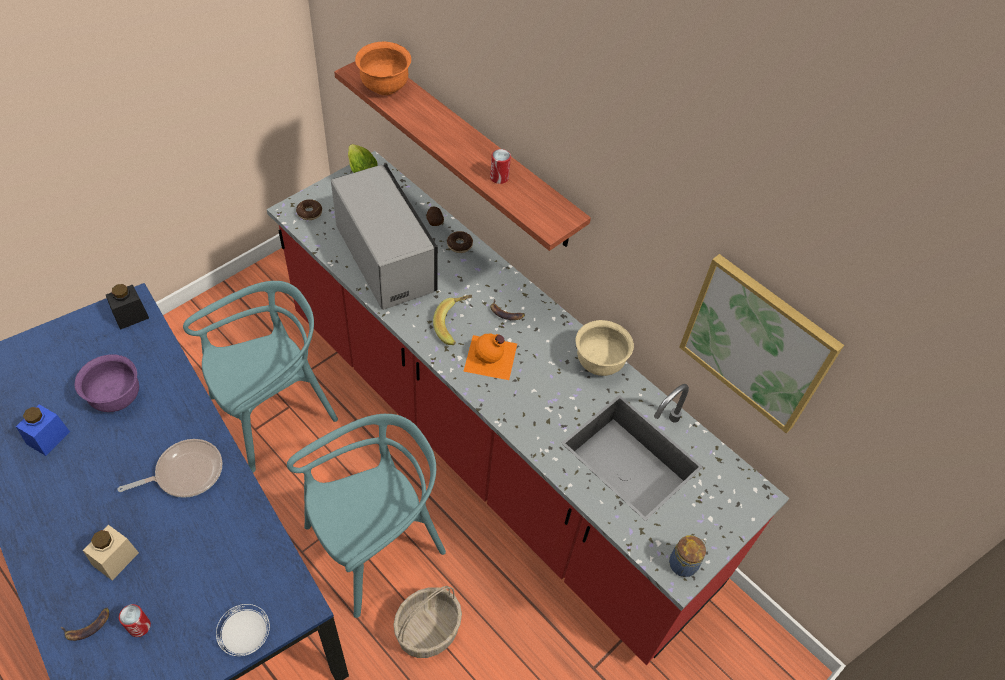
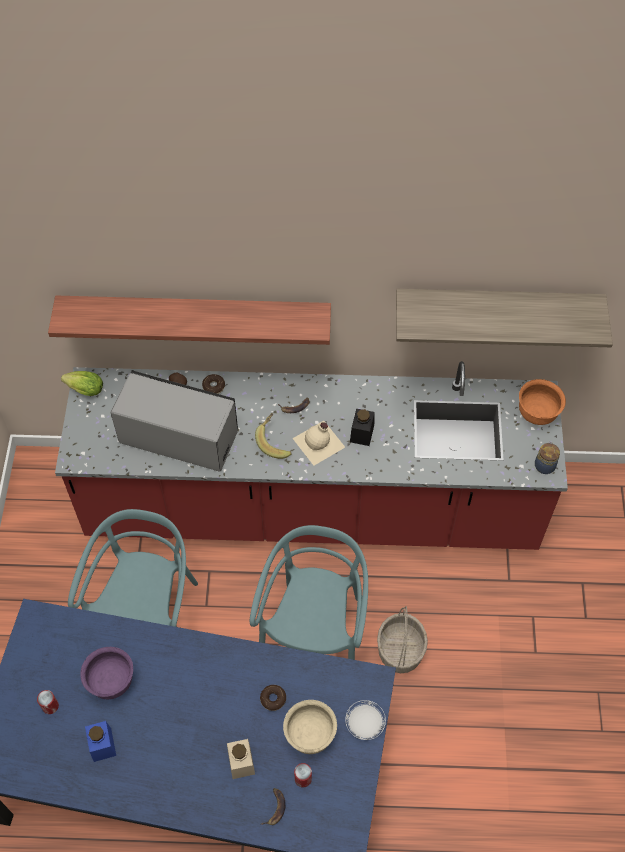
camera: 40 degrees left, 5 degrees up
(131, 316) = (46, 626): black jar -> black jar (362, 433)
(185, 473) = (216, 680): frying pan -> none
(309, 213) = (88, 449): donut -> donut (273, 699)
(384, 87) = (98, 317): orange bowl -> orange bowl (537, 414)
(491, 358) = (319, 443): orange bottle -> beige bottle
(499, 177) = (249, 321): can -> can (50, 706)
(599, 363) = (382, 390): beige bowl -> beige bowl (310, 735)
(757, 343) = (497, 306): picture -> shelf

